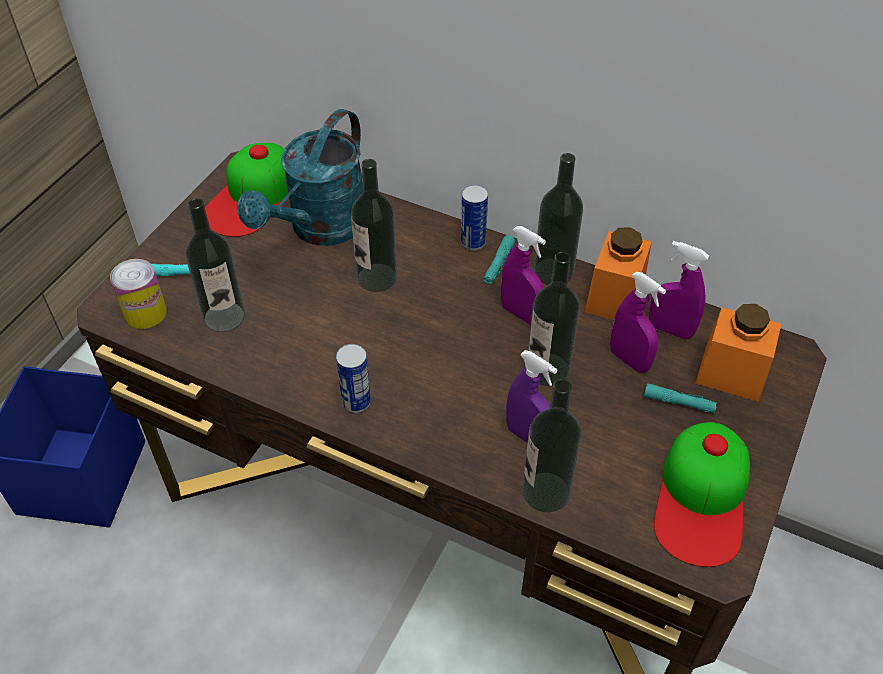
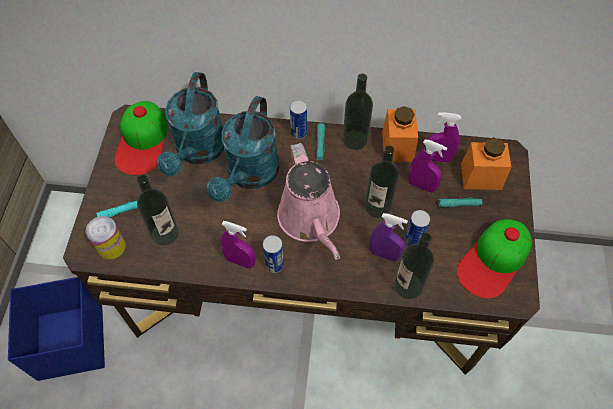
camera: 20 degrees left, 10 degrees up
(377, 277) = (249, 175): bottle -> turquoise watering can
(437, 359) = (311, 220): none -> pink watering can
(520, 314) = (347, 174): purple spray bottle -> purple spray bottle (240, 261)
(582, 431) = (413, 240): none -> can
(702, 499) = (494, 260): cap -> cap turned 45 degrees clockwise

